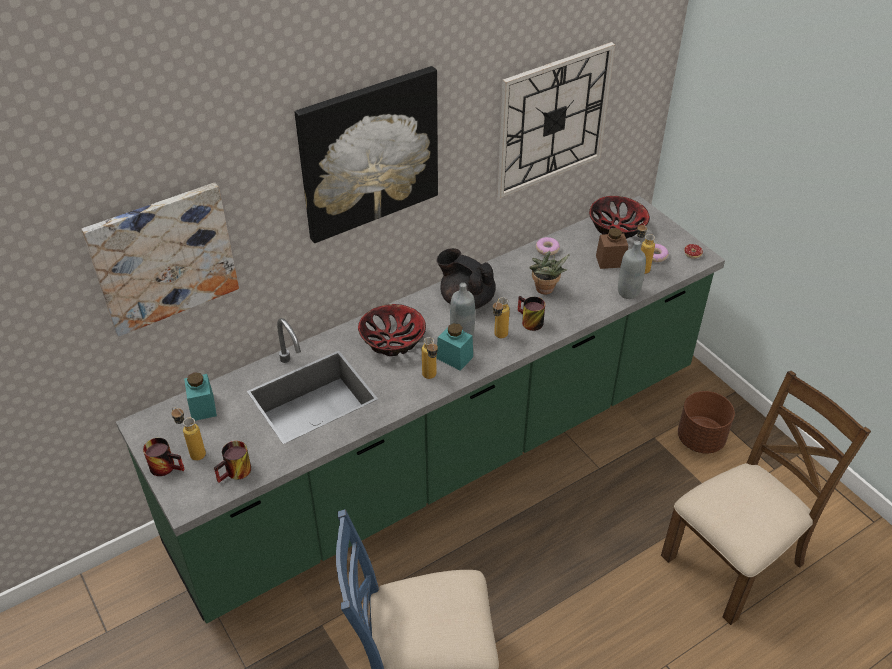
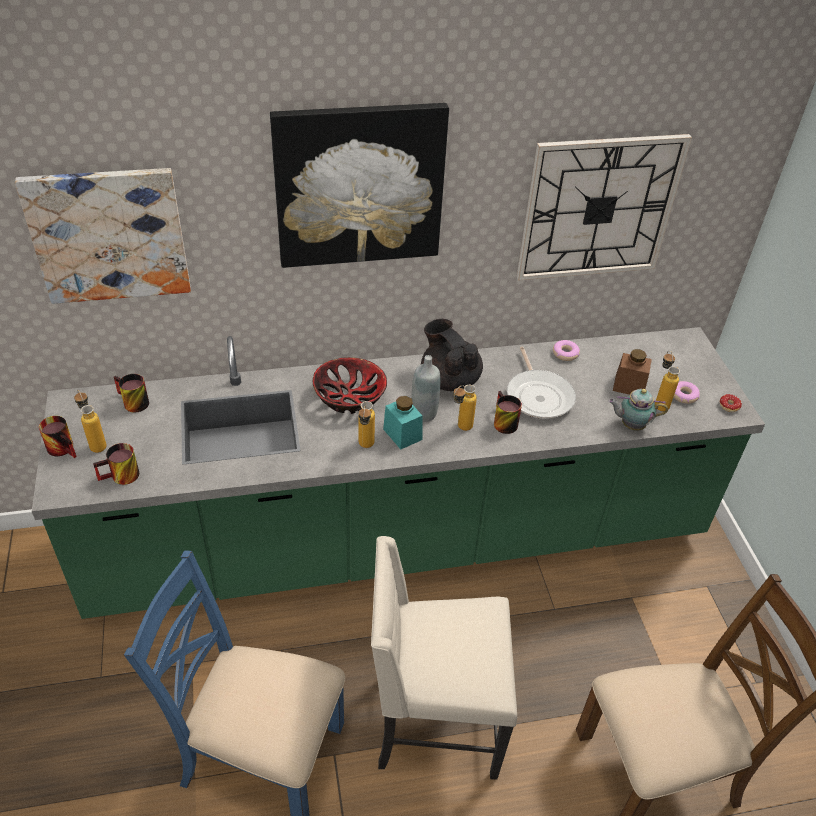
camera: 20 degrees right, 0 degrees up
(202, 407) = (131, 403): turquoise jar -> mug
(545, 291) = (539, 396): potted plant -> frying pan
(549, 593) = (433, 722): none -> beige chair
(617, 228) = (655, 354): bowl -> none
(628, 292) = (631, 425): grey bottle -> teapot
(700, 439) = (684, 618): brown planter -> none

